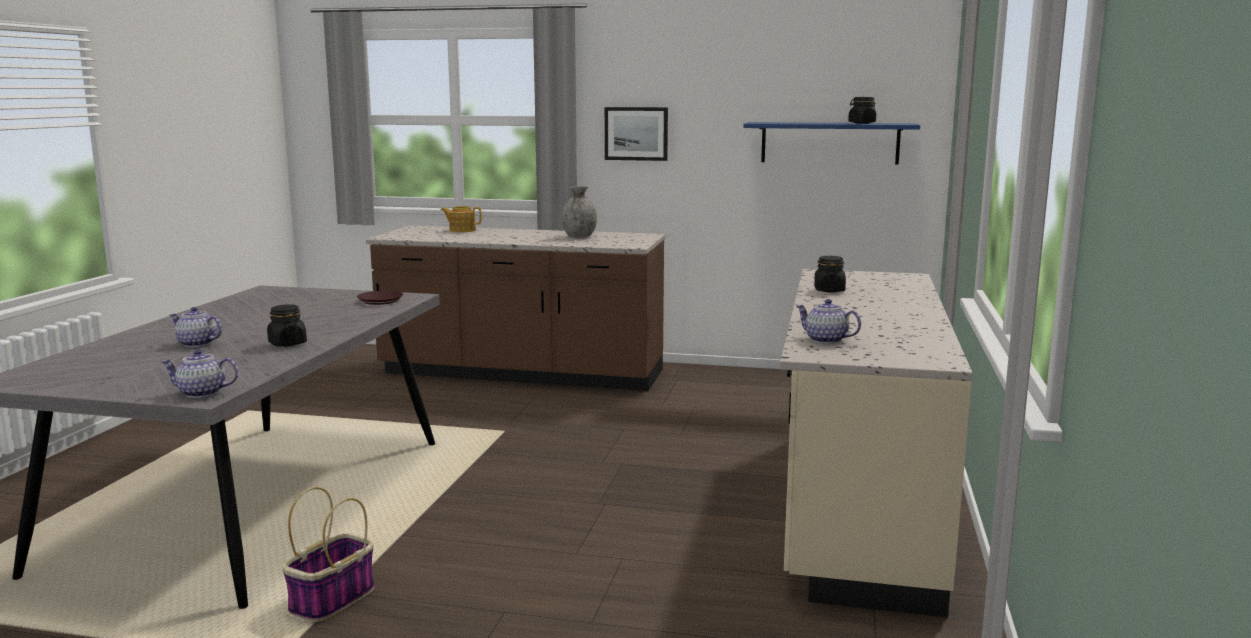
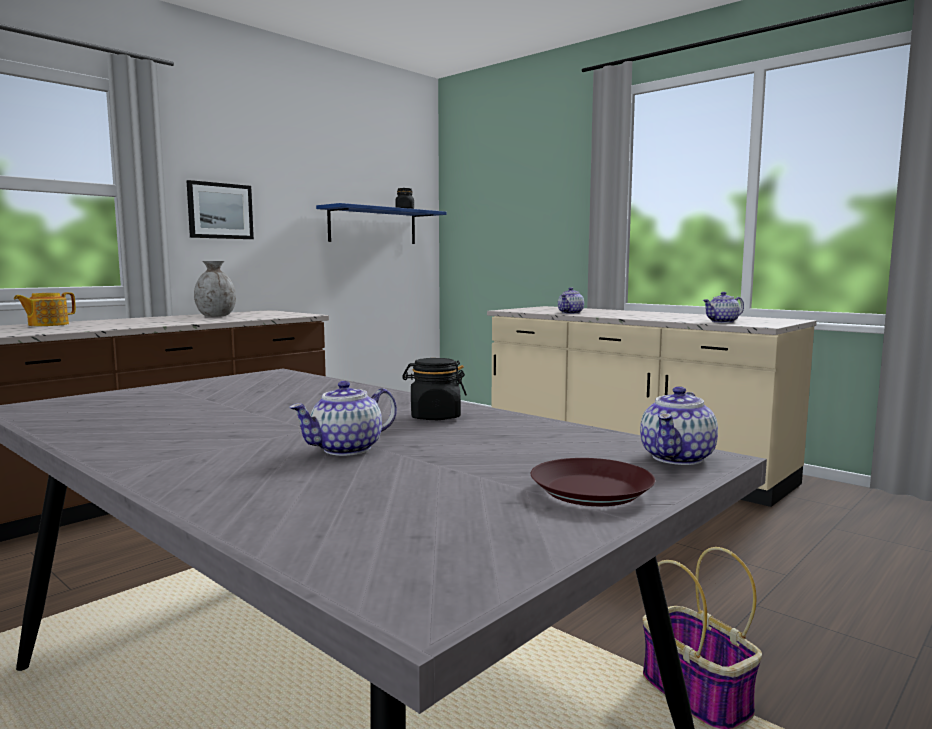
camera: 60 degrees left, 5 degrees down
(380, 301) = (268, 381): brown plate -> brown plate (590, 491)
(829, 290) = (571, 313): black jar -> teapot

